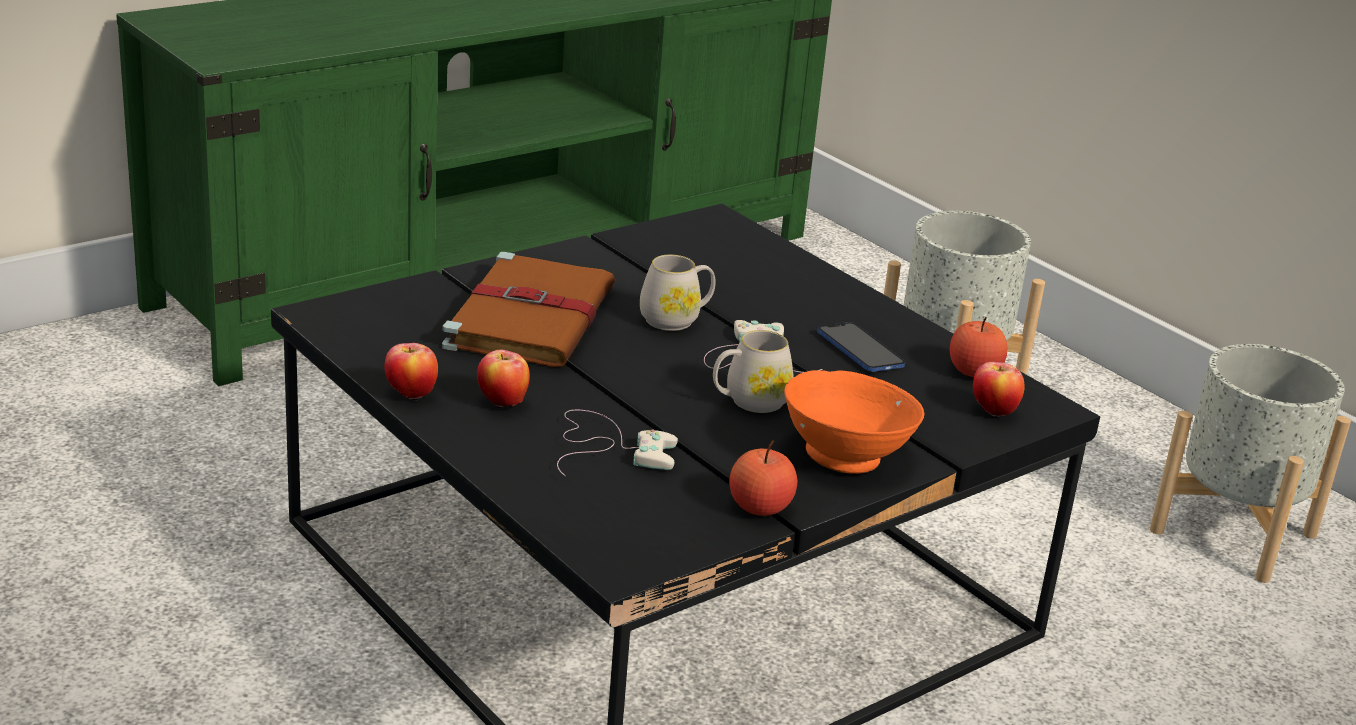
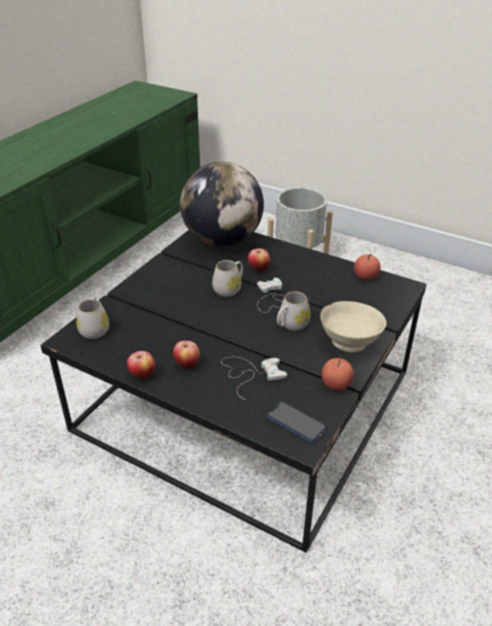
camera: 20 degrees left, 10 degrees up
(380, 311) = (95, 328): none -> white mug
(531, 316) = (166, 308): brown book -> none
(726, 246) = (222, 240): none -> globe
(847, 457) = (350, 342): orange bowl -> beige bowl
(860, 350) = (314, 280): phone -> phone (296, 422)
(993, 412) = (387, 296): apple -> apple (258, 269)
(1232, 532) = (439, 298): grey planter -> none

